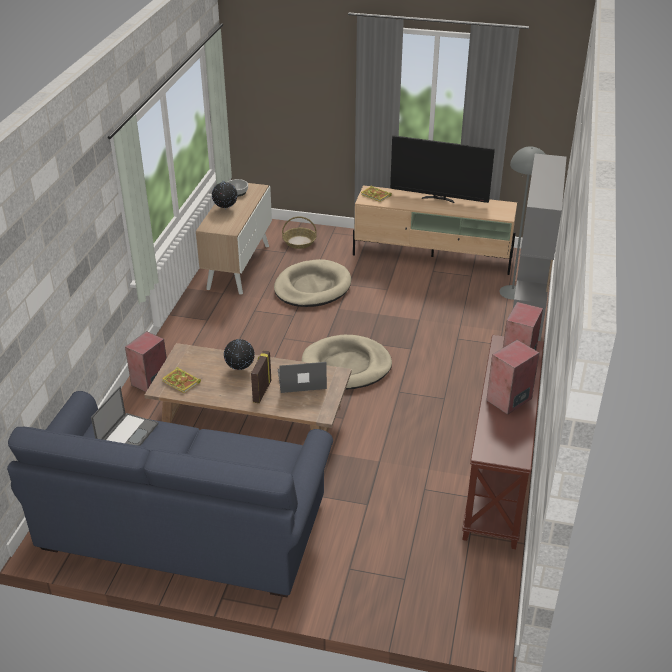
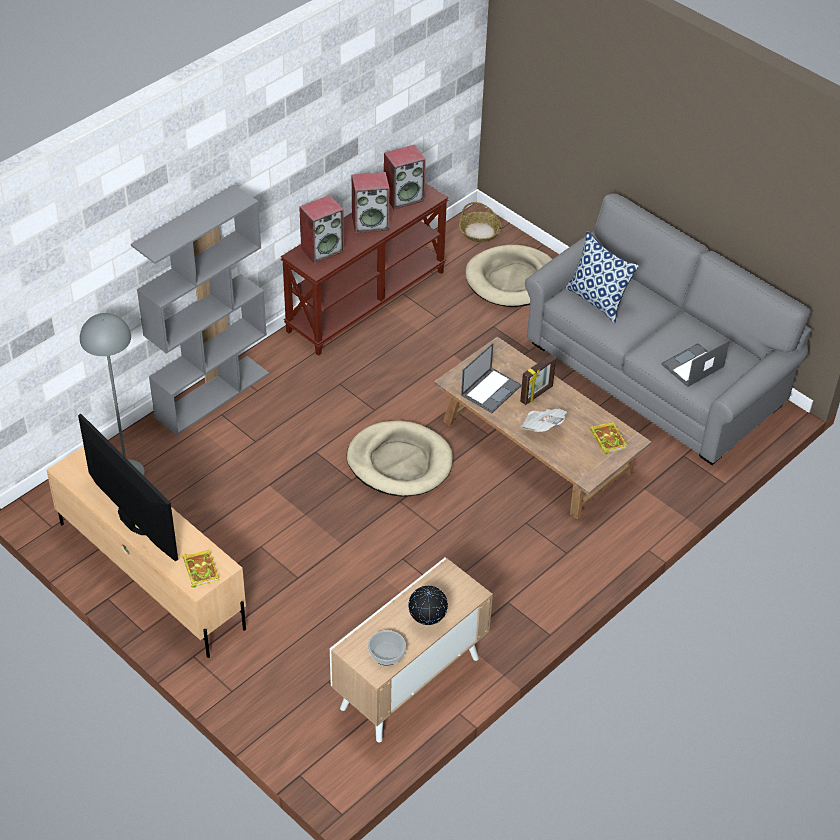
camera: 150 degrees left, 10 degrees up
(150, 381) = (618, 539): speaker -> speaker (404, 197)
(183, 525) = (655, 375): blue sofa -> grey sofa
(240, 370) = (542, 427): globe -> newspaper
(253, 459) = (597, 301): none -> pillow
(299, 242) = (293, 693): basket -> basket (480, 232)
(301, 380) = (491, 390): laptop -> laptop turned 75 degrees counterclockwise
(312, 287) = (345, 595): beige dog bed -> beige dog bed (512, 280)

